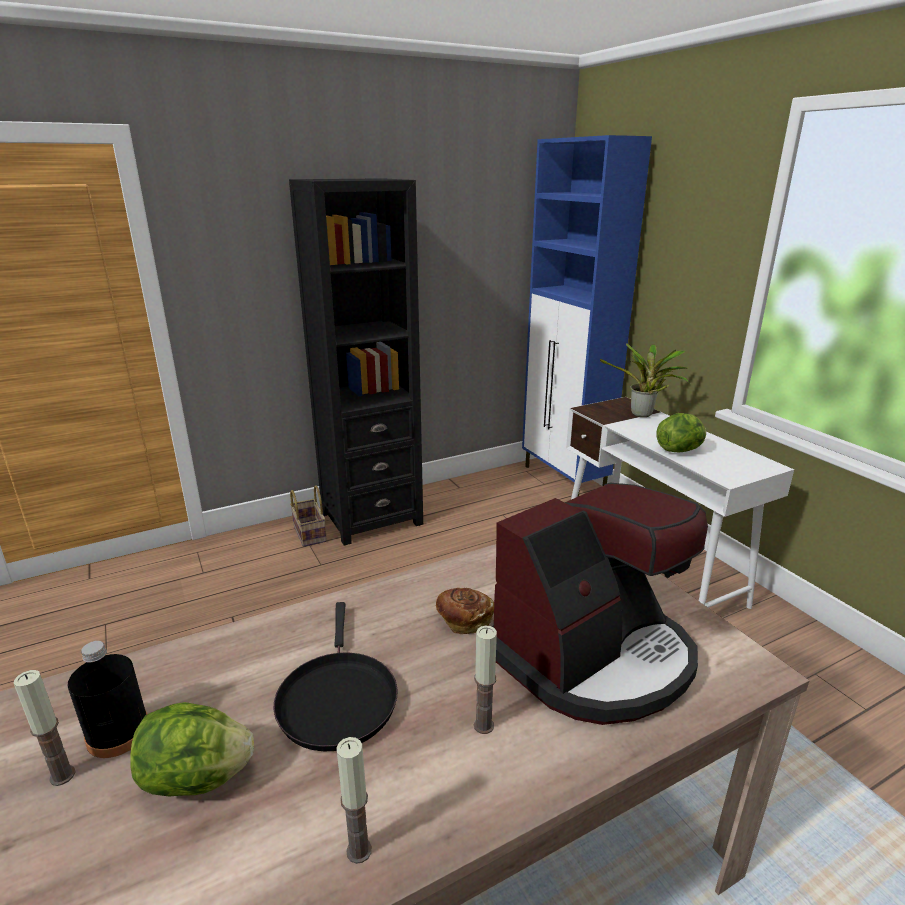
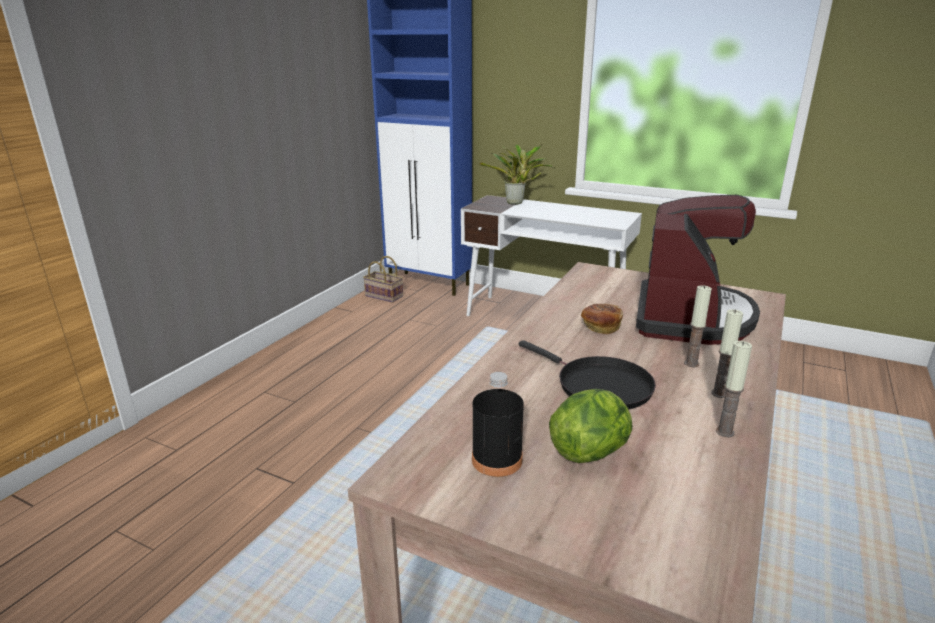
camera: 35 degrees left, 0 degrees up
(62, 776) = (503, 493): candle -> candle (719, 393)
(308, 533) = (251, 384): basket -> basket (383, 296)
(371, 518) = (299, 354): black bookcase -> none
(680, 450) = (569, 217): lettuce -> none

